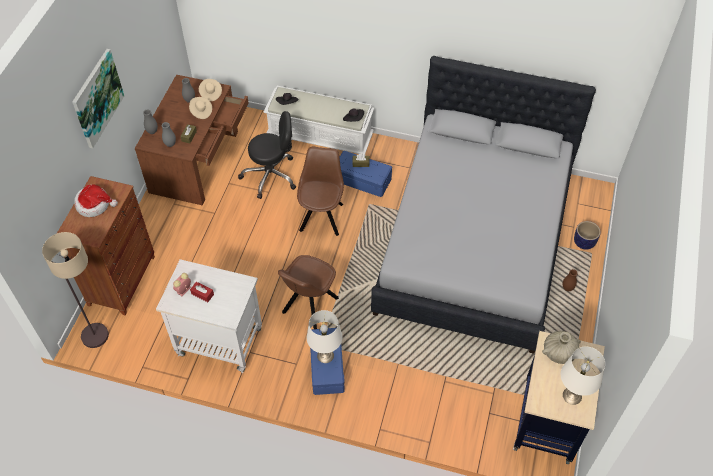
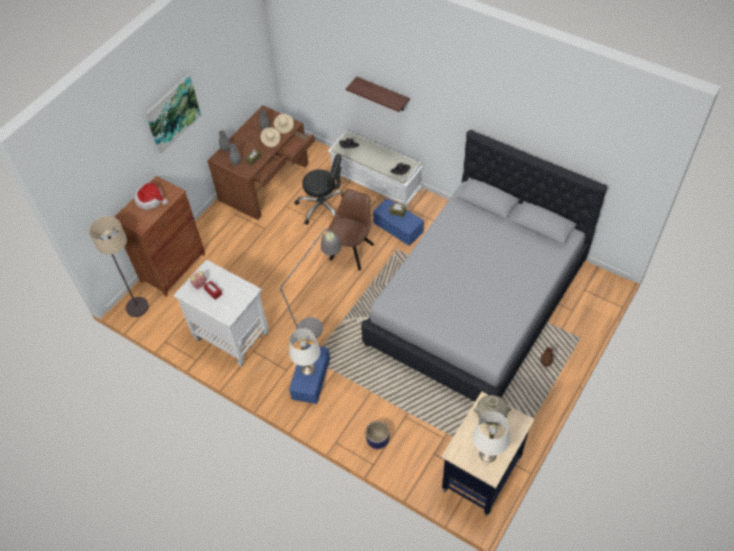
camera: 20 degrees right, 0 degrees up
(309, 305) = (315, 324): brown chair -> grey floor lamp
(322, 36) = (383, 94): none -> shelf
(584, 242) = (576, 326): planter -> planter (377, 440)

